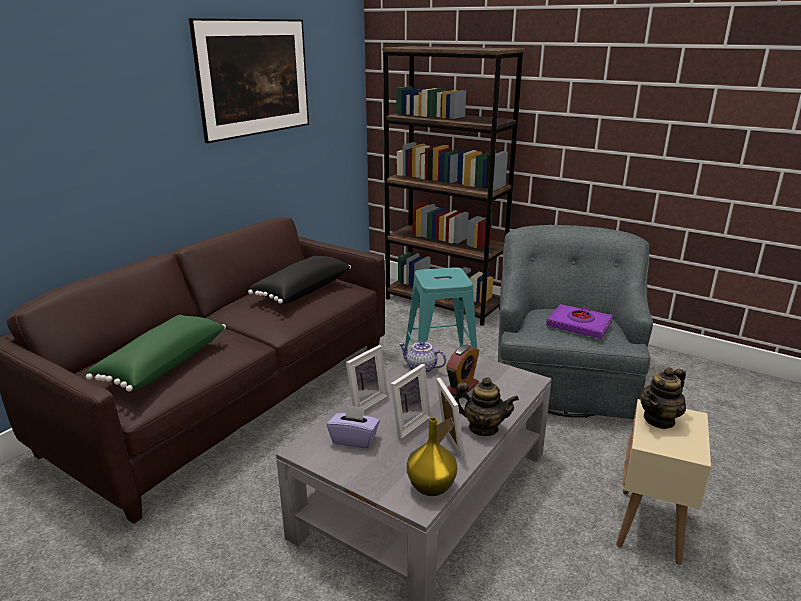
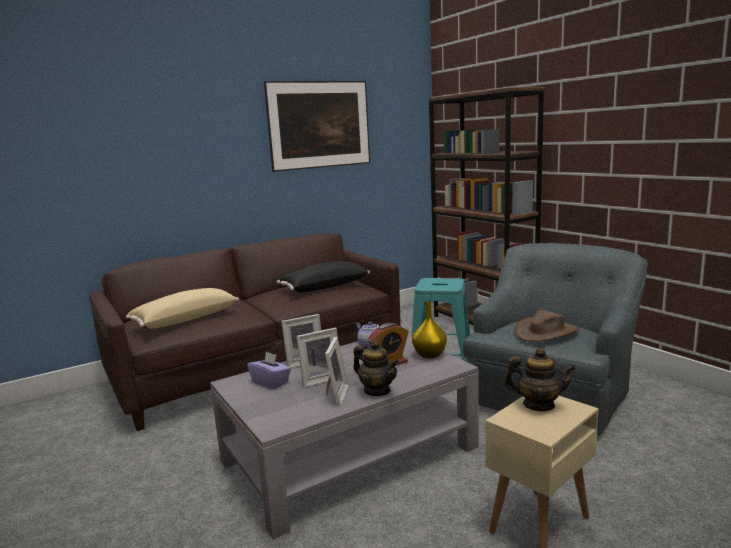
camera: 25 degrees right, 10 degrees down
(162, 364) = (185, 319): green pillow -> beige pillow
(430, 487) = (292, 419): yellow vase -> yellow vase (429, 355)
(579, 325) = (546, 332): purple book -> brown hat
(659, 420) = (538, 405): teapot -> teapot turned 150 degrees counterclockwise

